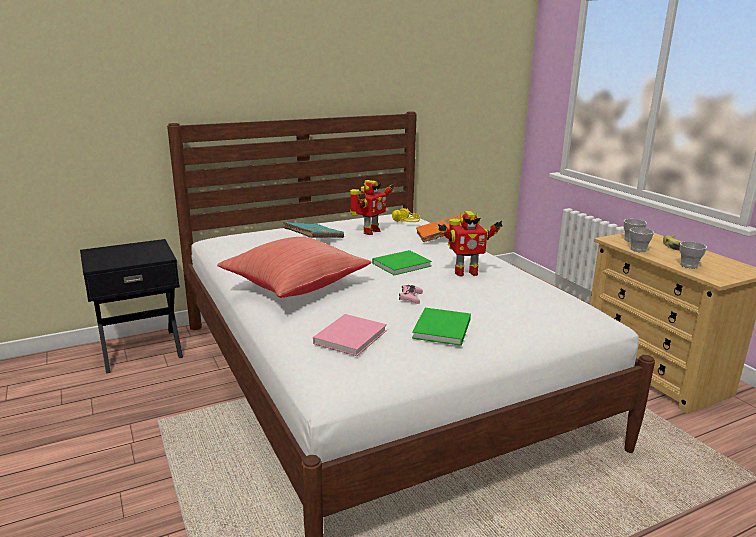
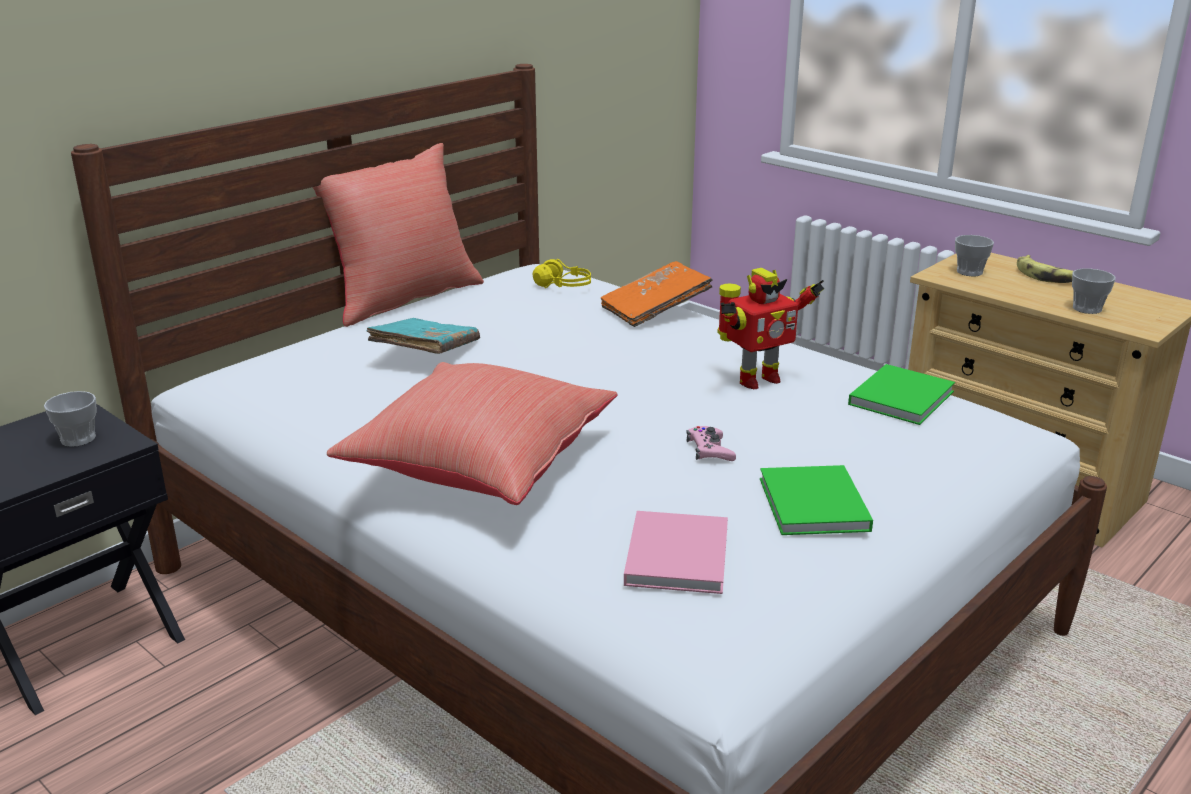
camera: 20 degrees left, 5 degrees up
(328, 218) = (403, 298): none -> red pillow
(369, 232) = (515, 318): toy robot -> none
(403, 264) = (637, 381): green book -> green book (902, 397)
(638, 249) = (993, 289): cup -> cup (78, 439)

